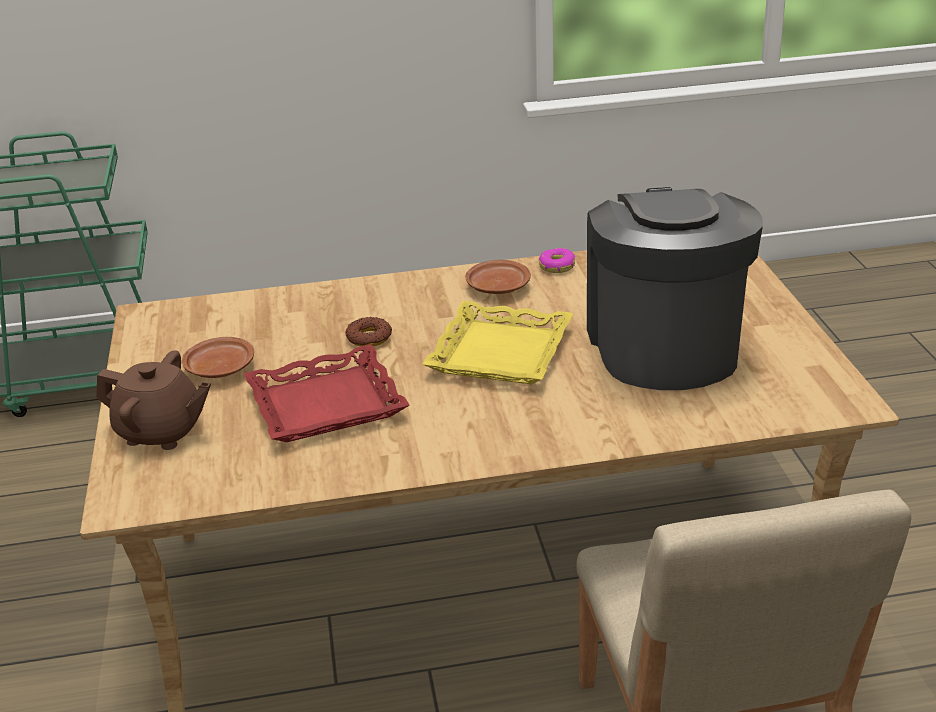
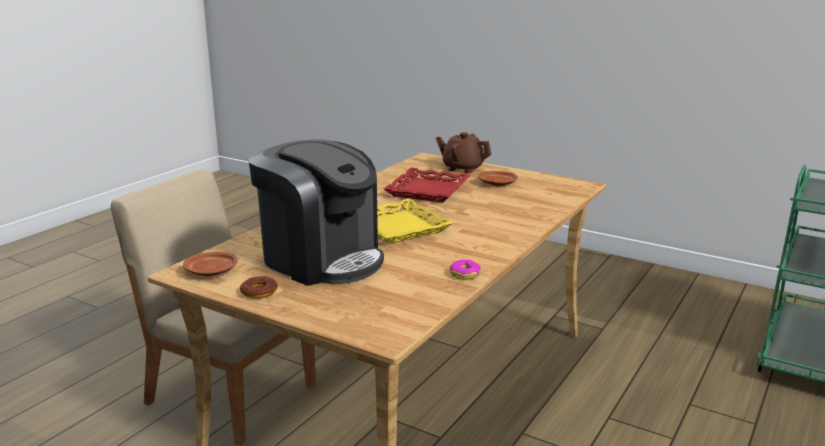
camera: 130 degrees right, 10 degrees down
(161, 432) = (462, 168): brown teapot -> brown teapot turned 60 degrees clockwise
(368, 338) = (471, 211): donut -> donut (259, 292)
(498, 287) = (469, 251): brown plate -> brown plate (212, 272)

